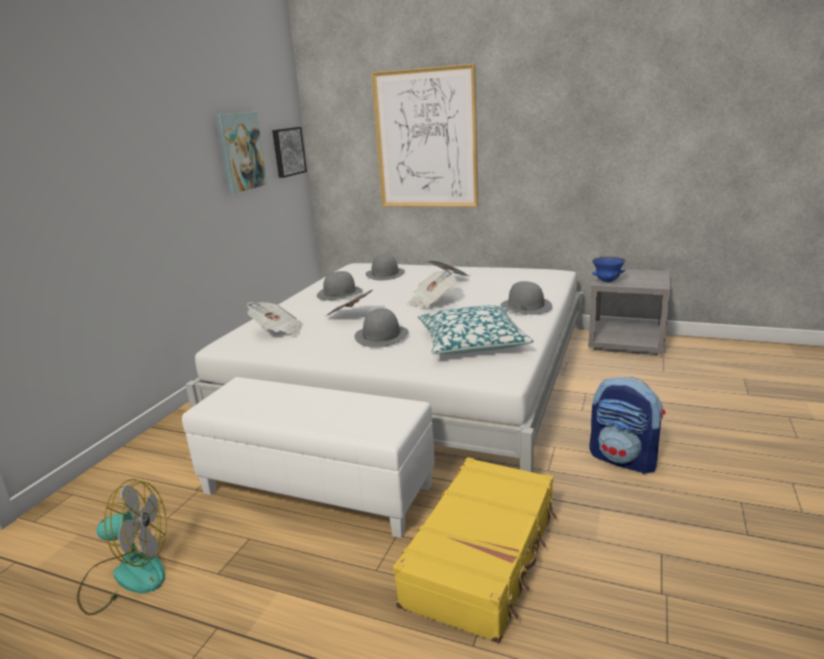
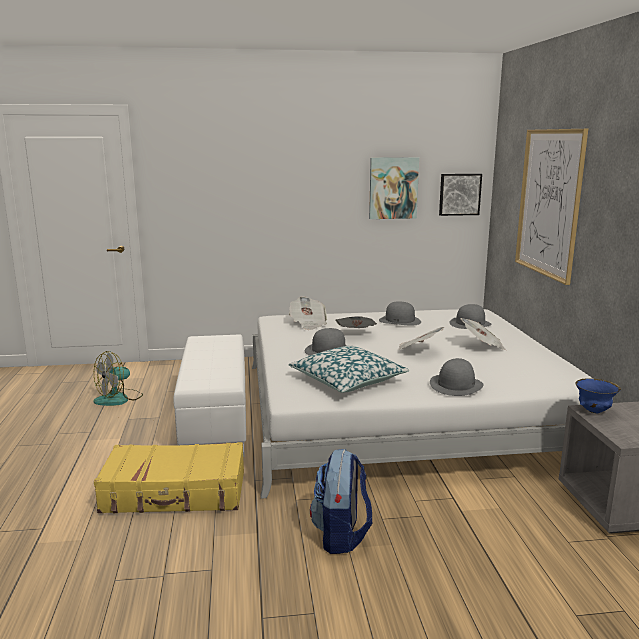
camera: 60 degrees right, 5 degrees down
(126, 575) = (119, 399): fan -> fan turned 75 degrees clockwise

